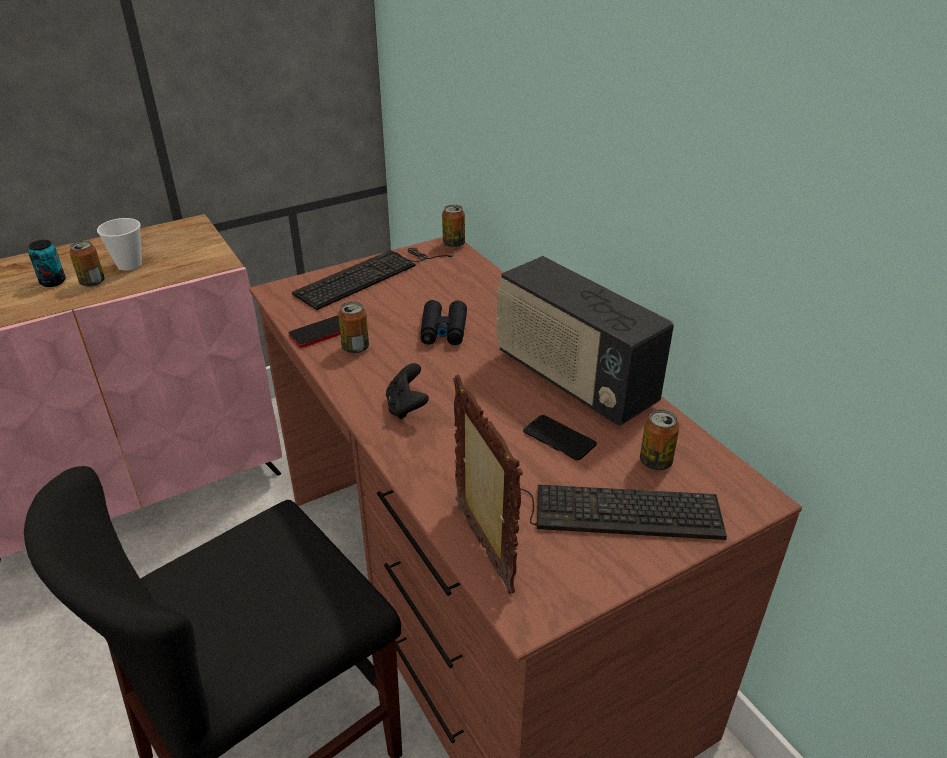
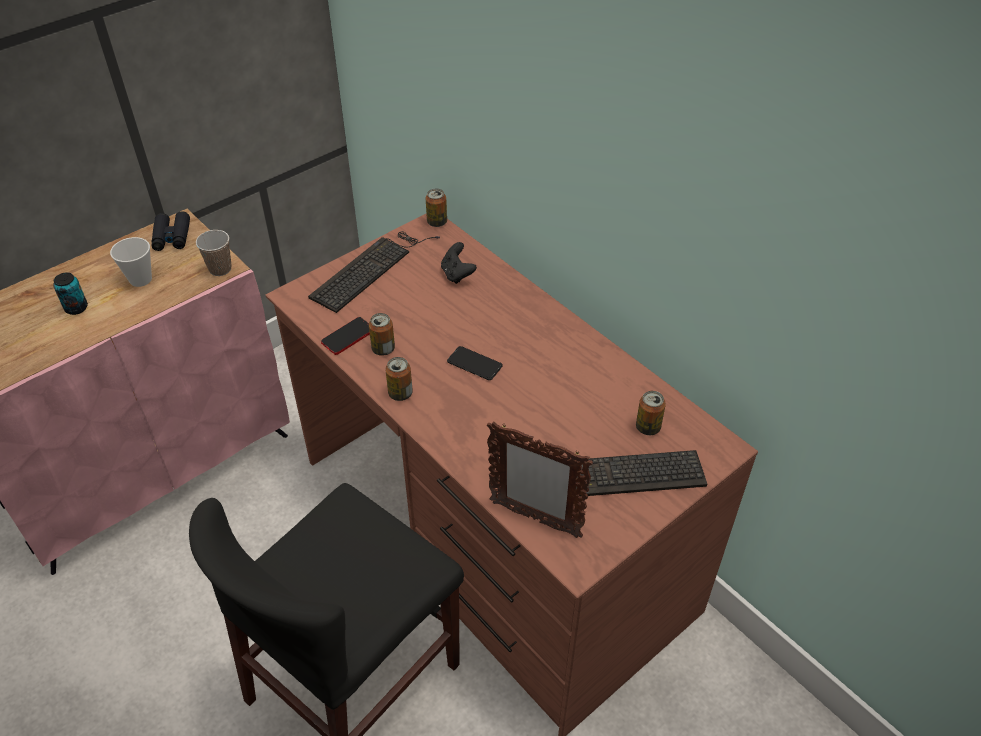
camera: 10 degrees left, 10 degrees up
(92, 282) = (115, 304): can -> can (400, 393)
(213, 263) = (220, 269): none -> cup
(406, 407) = (443, 403): black game controller -> black game controller (457, 274)
(443, 330) = (453, 321): black binoculars -> black binoculars (172, 237)
(483, 548) = (534, 519): picture frame -> picture frame turned 150 degrees clockwise
(559, 438) = (571, 416): phone -> phone (474, 364)
(573, 379) = (571, 358): radio -> none

